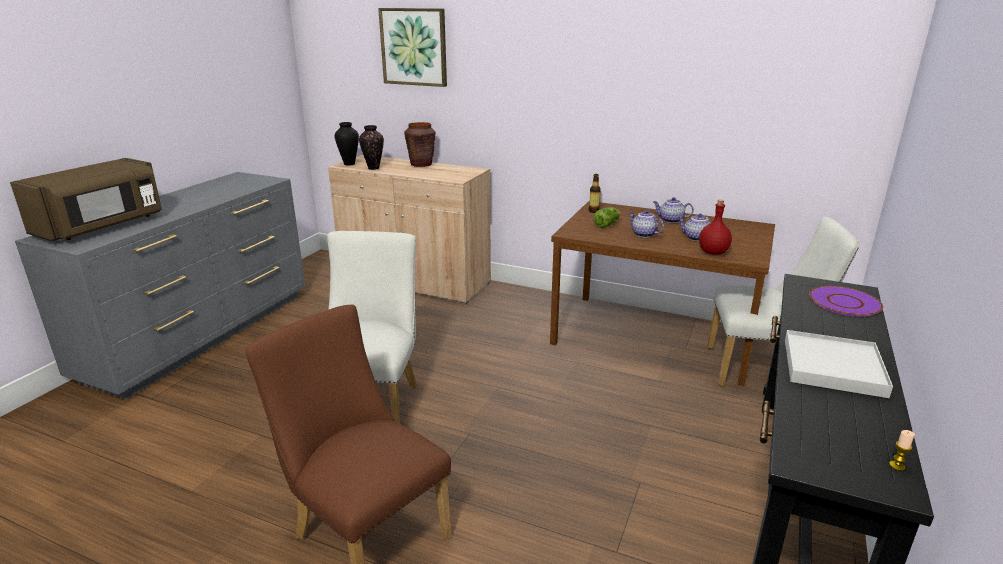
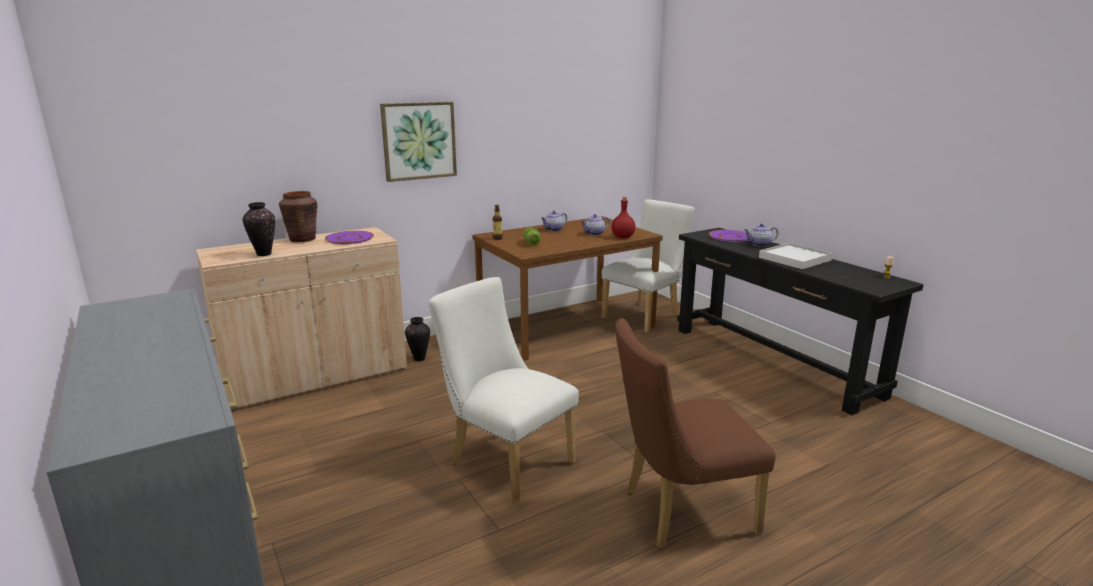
camera: 55 degrees left, 5 degrees down
(102, 226) = (135, 401): brown microwave -> none
(349, 164) = (219, 259): vase -> vase (419, 359)
(414, 47) = (263, 107): picture -> picture (419, 141)
(445, 172) = (350, 238): none -> purple plate
(643, 234) = (565, 241): teapot -> teapot (759, 244)

